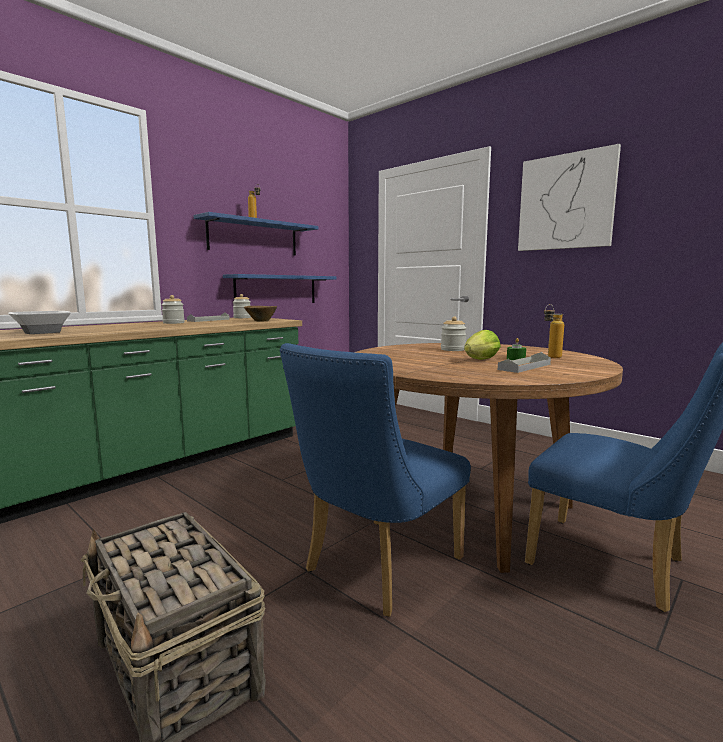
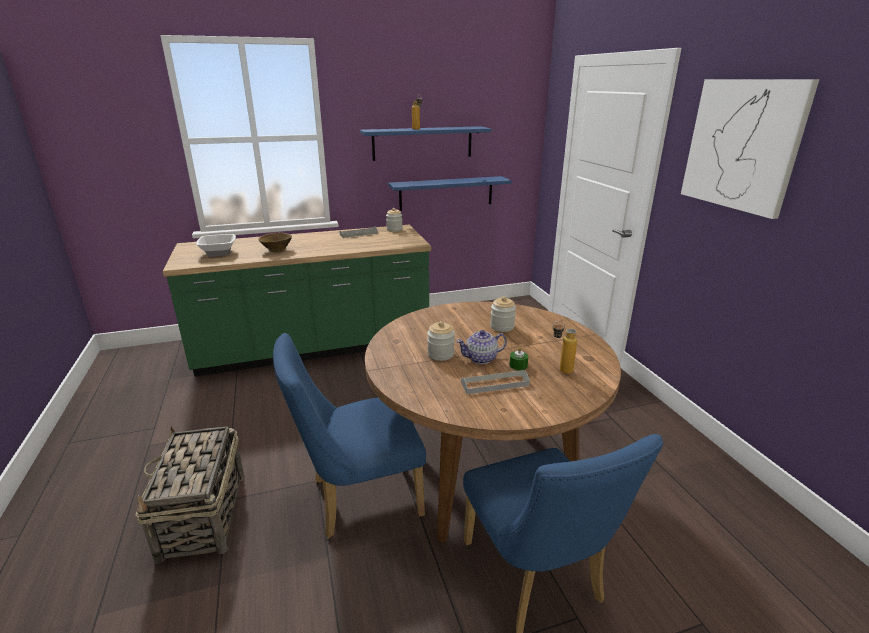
camera: 30 degrees right, 15 degrees up
(173, 323) = (323, 239): jar -> jar (440, 354)
(261, 320) = (394, 243): brown bowl -> brown bowl (277, 250)
(479, 360) = (481, 358): lettuce -> teapot

